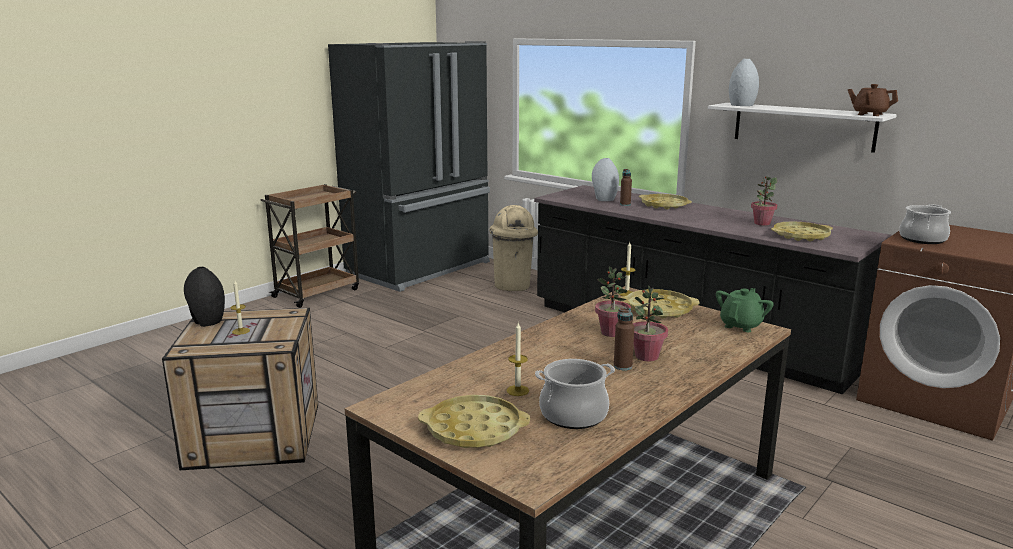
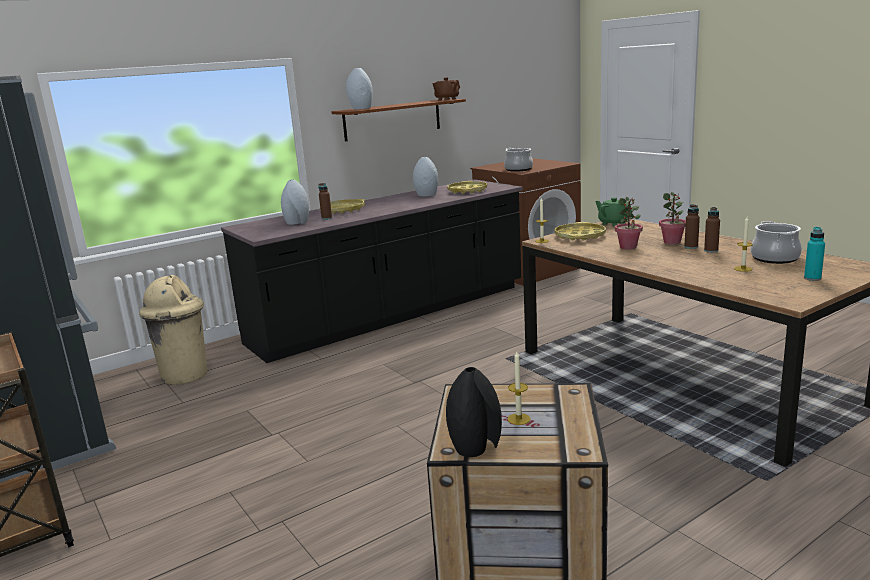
camera: 75 degrees left, 0 degrees up
(474, 429) = (812, 278): yellow tray -> turquoise bottle
(606, 377) = (711, 251): none -> brown bottle
(762, 223) = (427, 195): potted plant -> grey vase
(803, 126) = (392, 119): white shelf -> brown shelf

